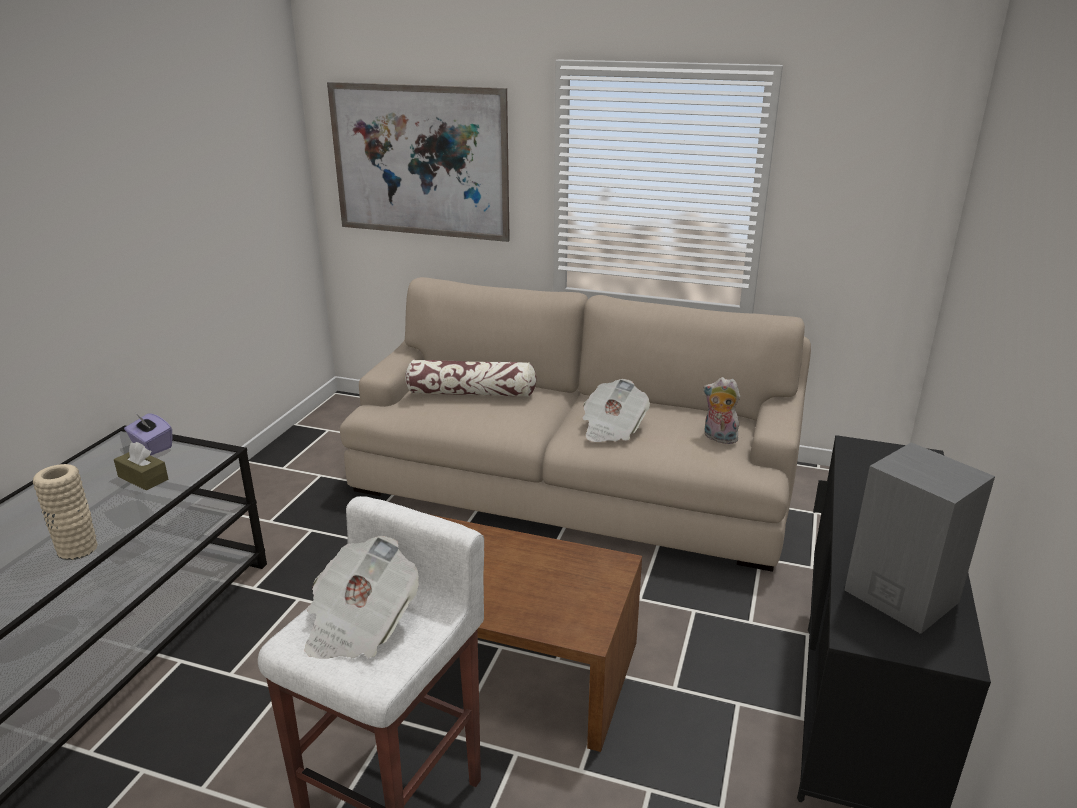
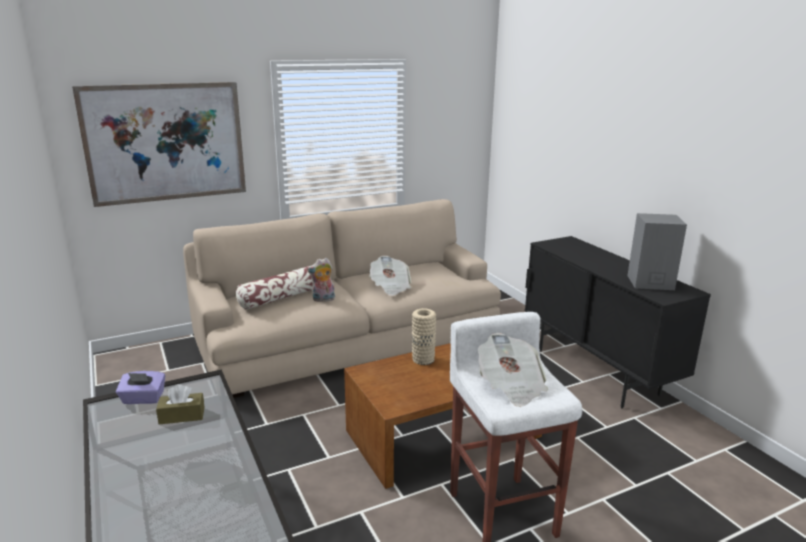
camera: 45 degrees left, 5 degrees down
(77, 548) = (229, 468): beige vase -> beige vase (423, 359)
(718, 438) = (444, 273): plush toy -> plush toy (323, 299)

